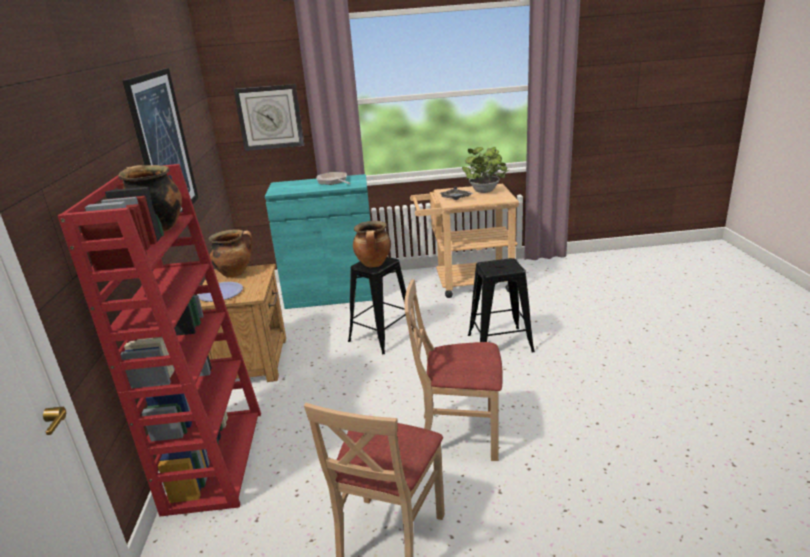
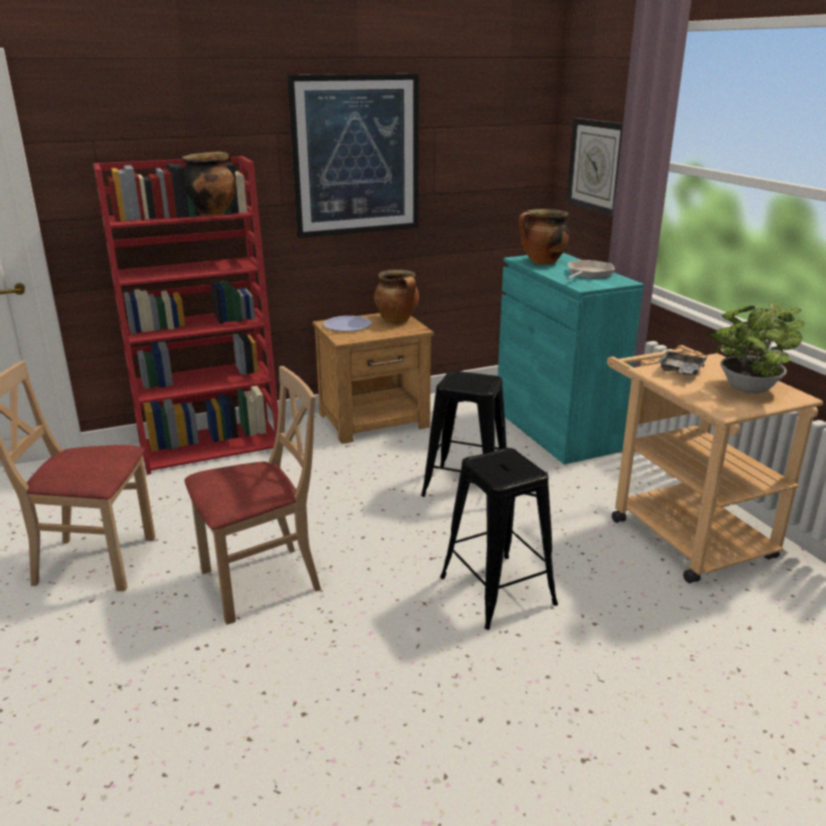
camera: 70 degrees right, 0 degrees up
(374, 264) = (463, 381): cooking pot -> cooking pot (542, 263)
(459, 435) = (260, 582): beige chair -> beige chair turned 75 degrees clockwise

